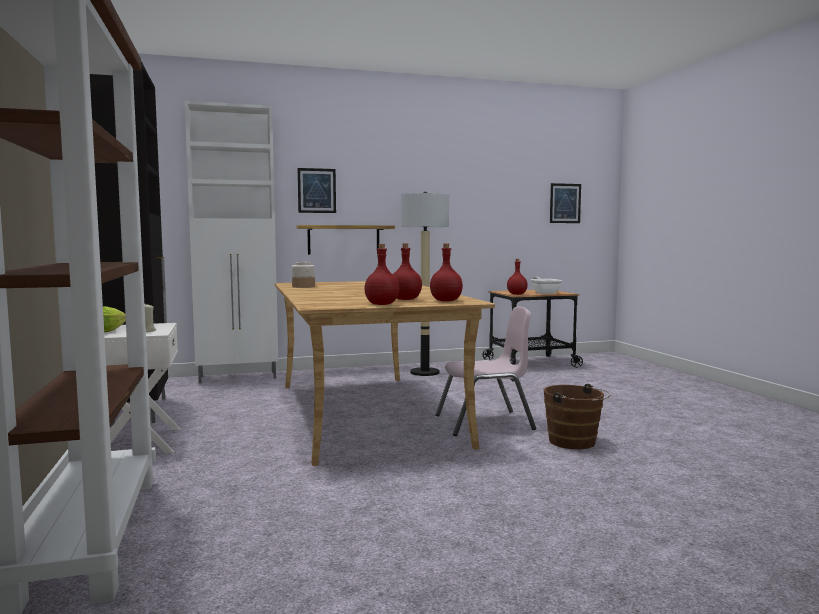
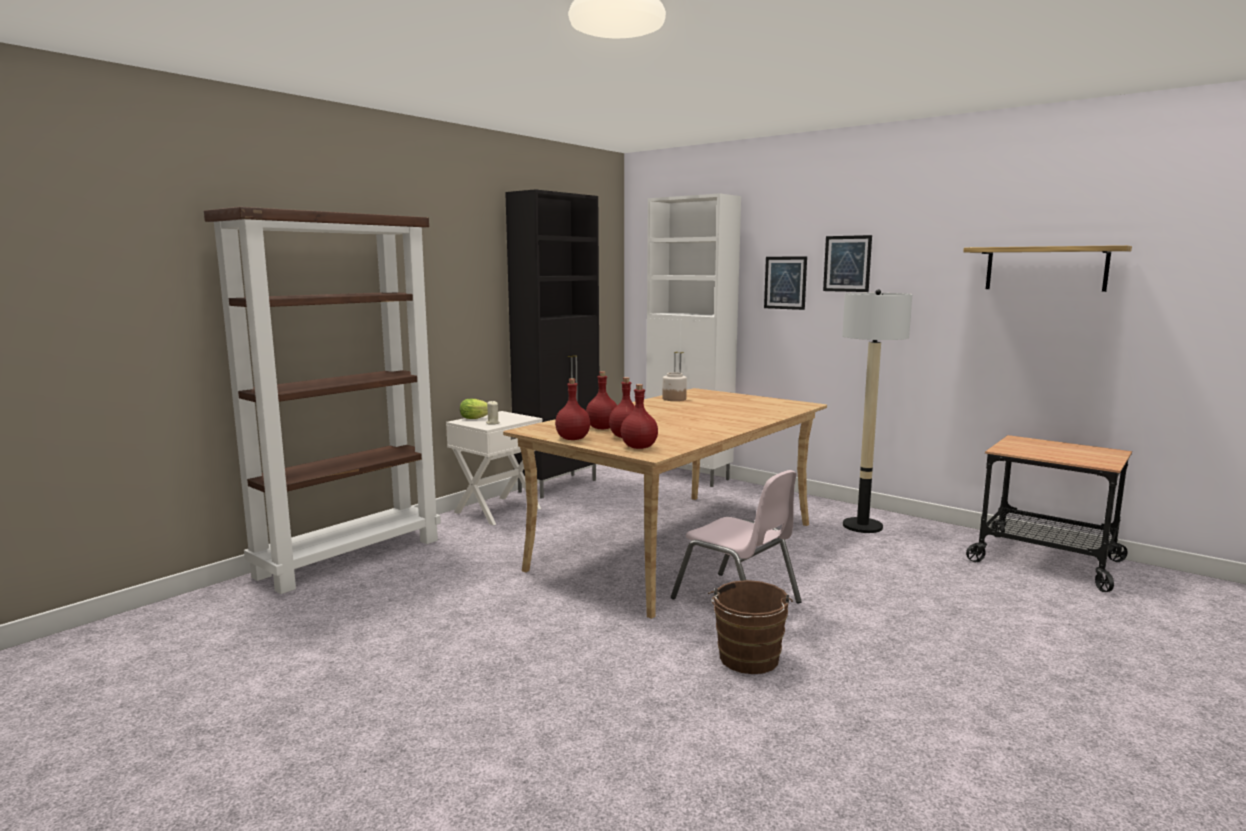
camera: 55 degrees right, 5 degrees up
(343, 240) = (811, 342): shelf -> shelf (1045, 268)
(517, 294) = (1007, 449): red bottle -> red bottle (603, 428)
(544, 293) = (1066, 456): frying pan -> none
(565, 203) = (1193, 304): picture -> picture (847, 263)

